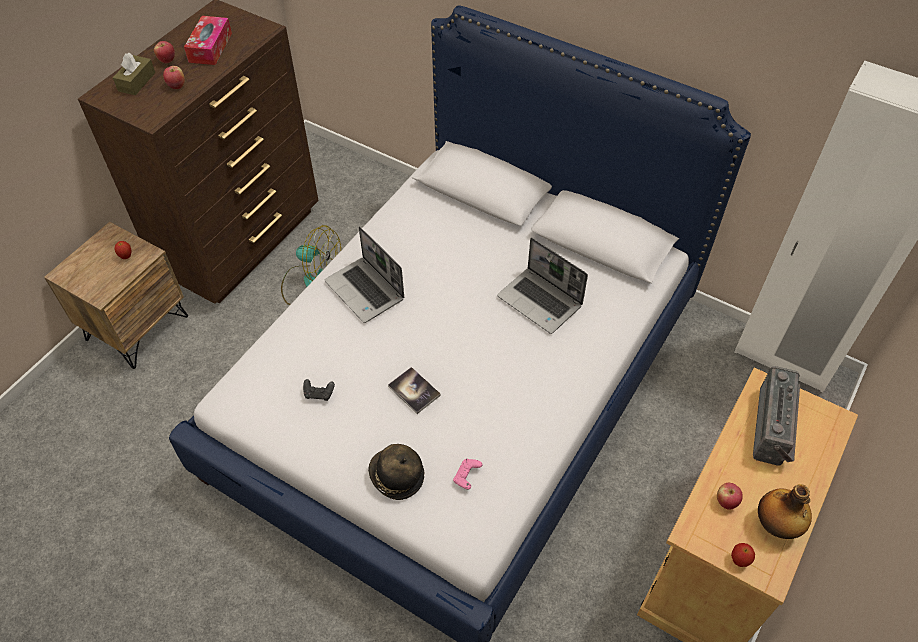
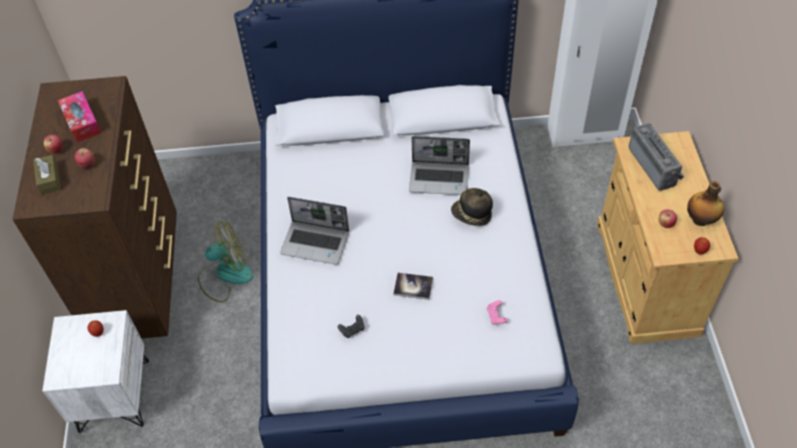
camera: 35 degrees left, 0 degrees up
(137, 327) = (113, 395): brown nightstand -> white nightstand
(396, 477) = (453, 346): hat -> hat (471, 215)

